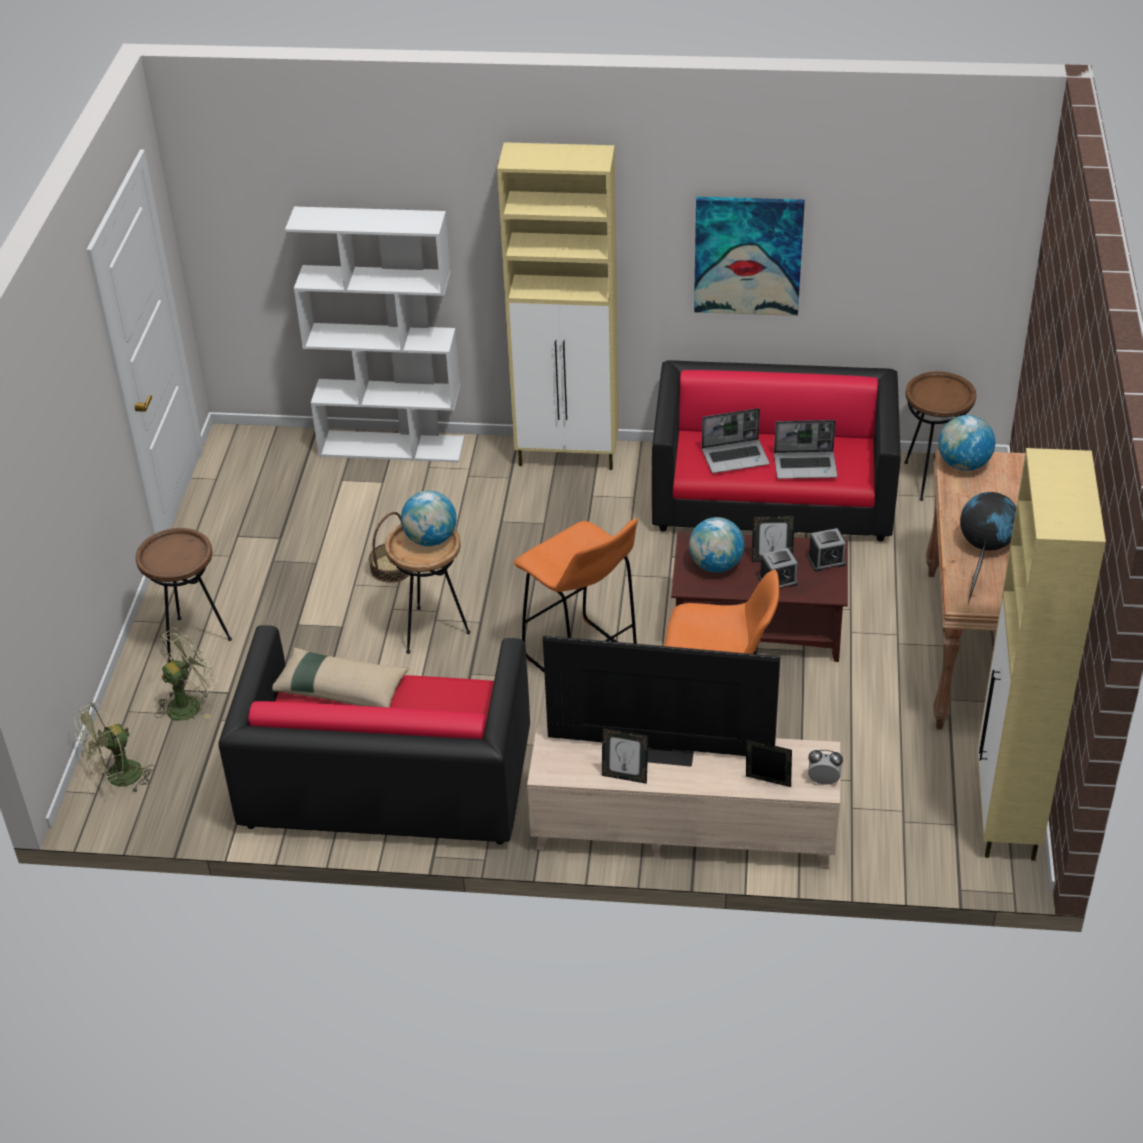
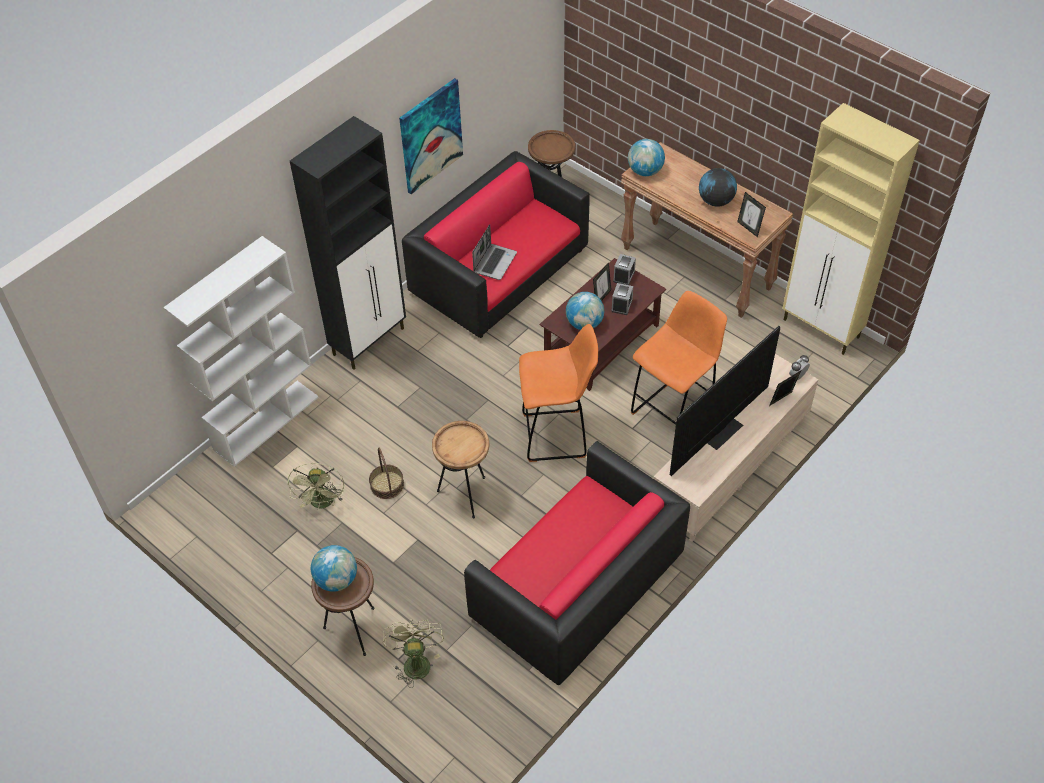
camera: 55 degrees left, 10 degrees up
(118, 779) = (451, 737): green fan -> green fan (322, 503)
(341, 688) = (527, 559): beige pillow -> none
(430, 539) = (459, 438): globe -> globe (336, 580)
(569, 456) = (369, 341): beige cabinet -> black cabinet
(625, 776) = (728, 458): picture frame -> none
(806, 466) = (532, 238): laptop -> none

